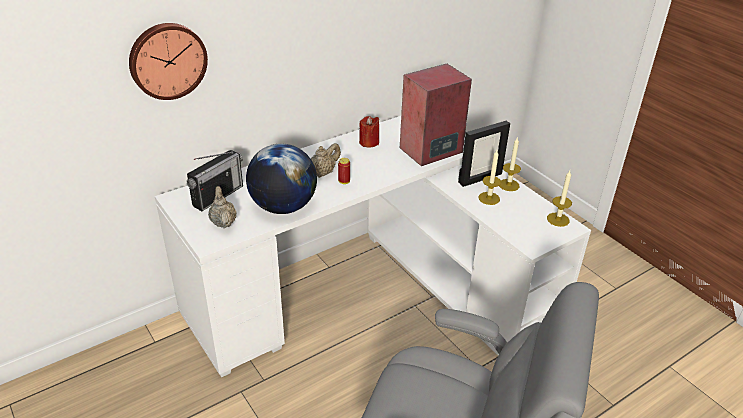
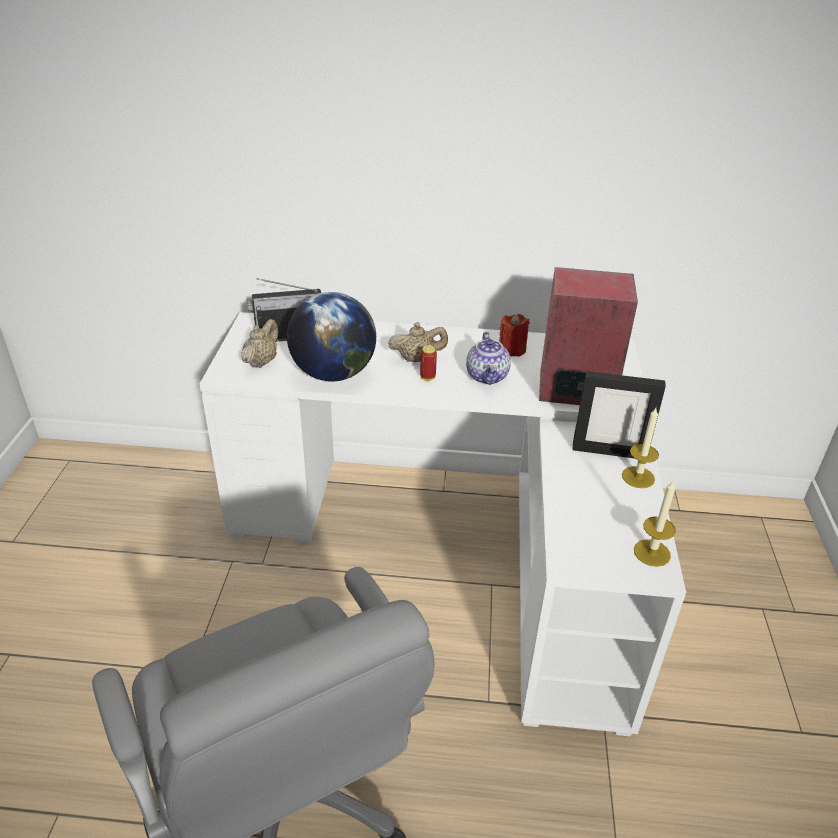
camera: 40 degrees right, 0 degrees up
(167, 60) = (270, 159): wall clock -> none
(376, 165) = (487, 376): none -> teapot
(489, 198) = (588, 479): candle -> none

